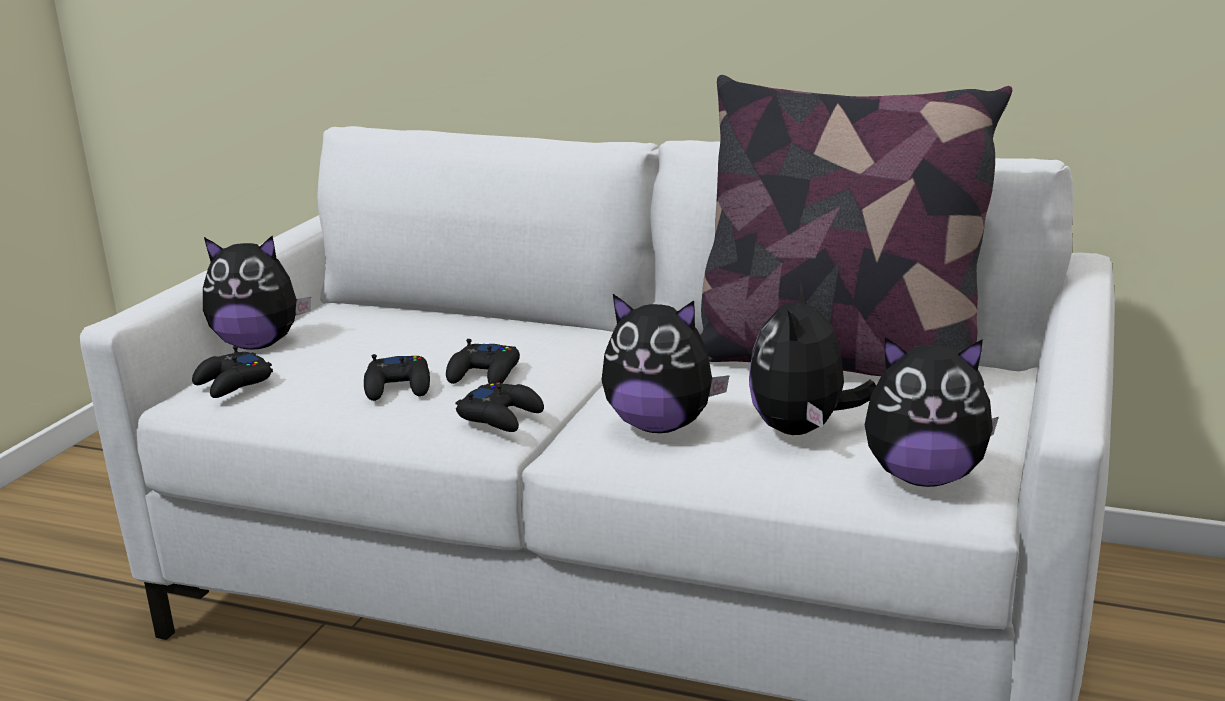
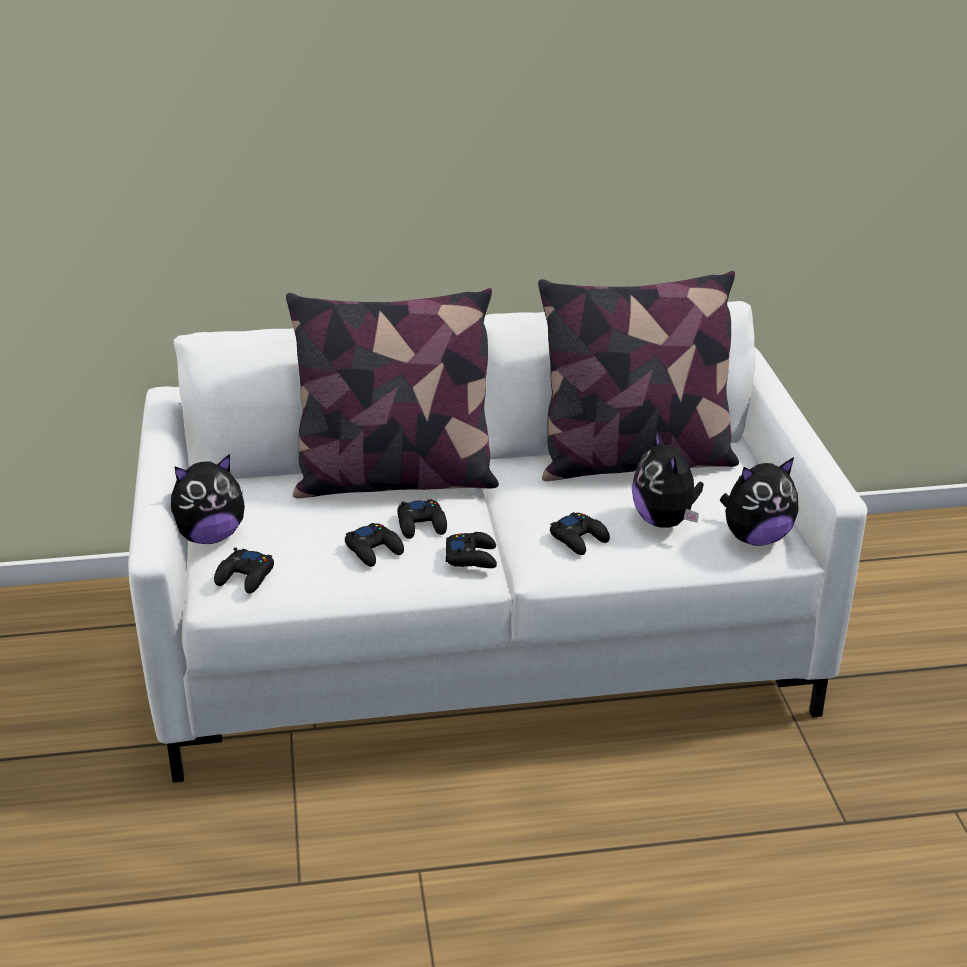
camera: 30 degrees left, 10 degrees up
(515, 329) = (395, 479): none -> pillow
(661, 426) = (579, 539): plush toy -> black game controller

